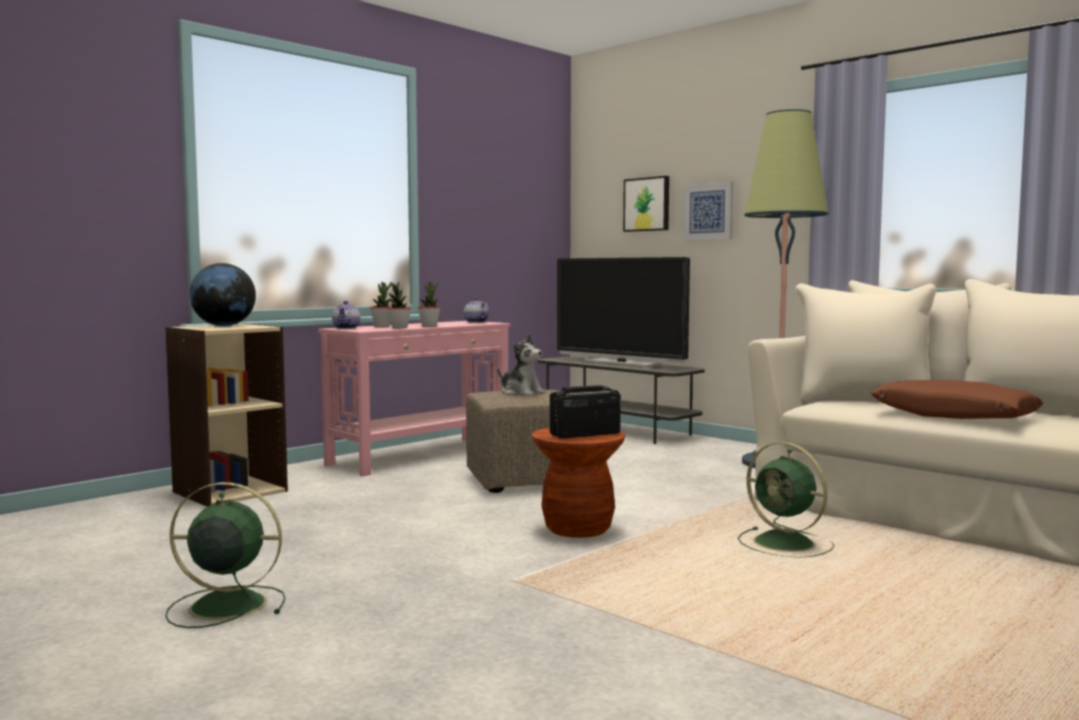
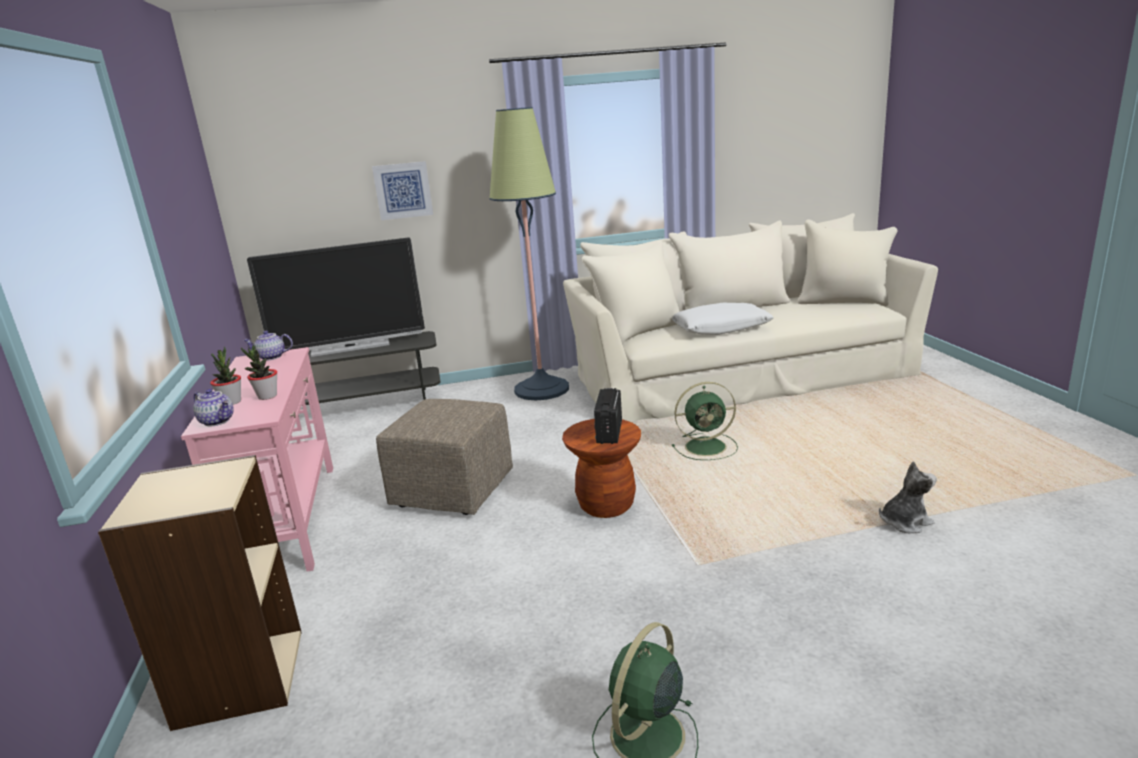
camera: 55 degrees left, 15 degrees up
(224, 326) = (171, 489): globe -> none
(429, 326) = (278, 382): potted plant -> none
(521, 393) = (441, 415): plush toy -> plush toy (904, 522)
(647, 204) = (328, 187): picture -> none
(954, 416) = (721, 328): brown pillow -> white pillow

